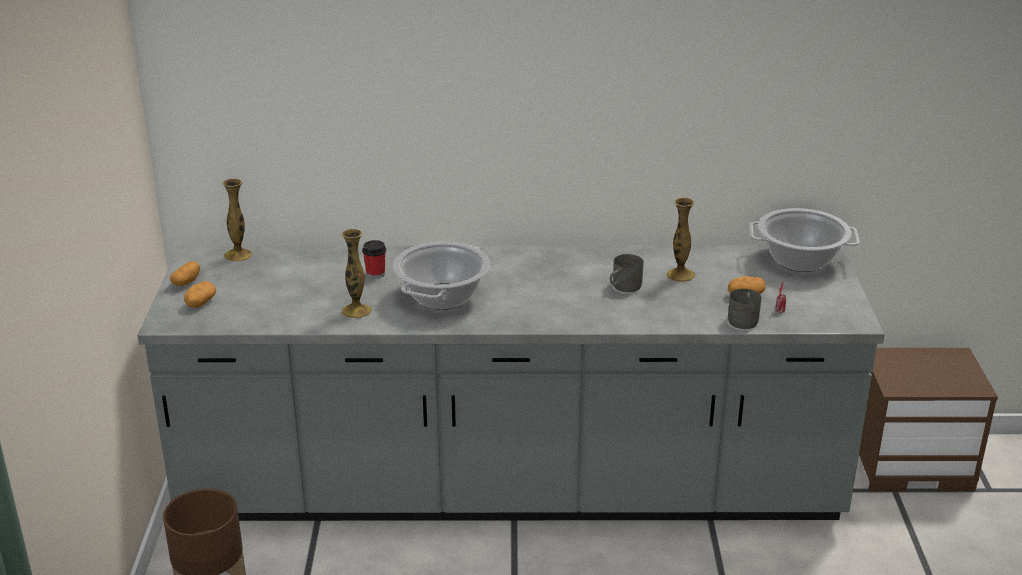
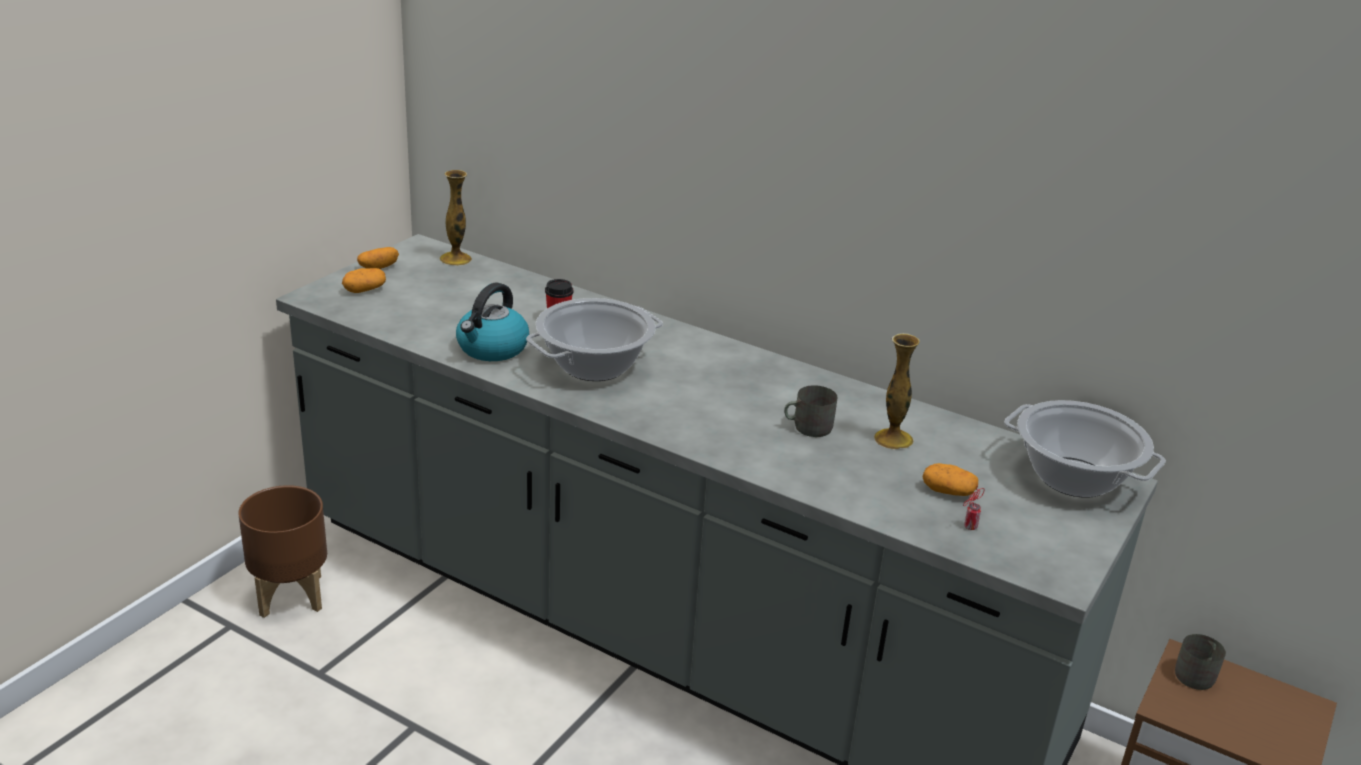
camera: 30 degrees right, 0 degrees up
(356, 311) = (492, 349): vase -> kettle
(744, 319) = (911, 519): grey mug -> grey mug (1198, 675)

